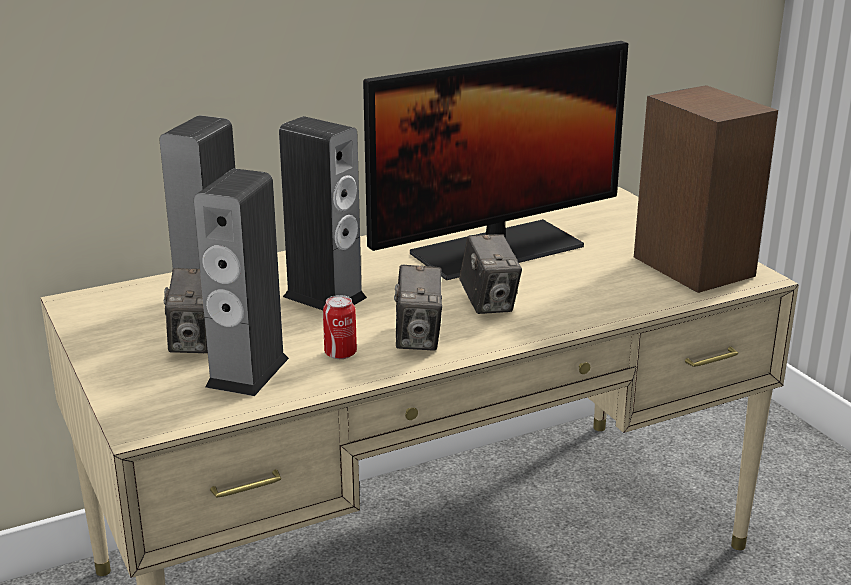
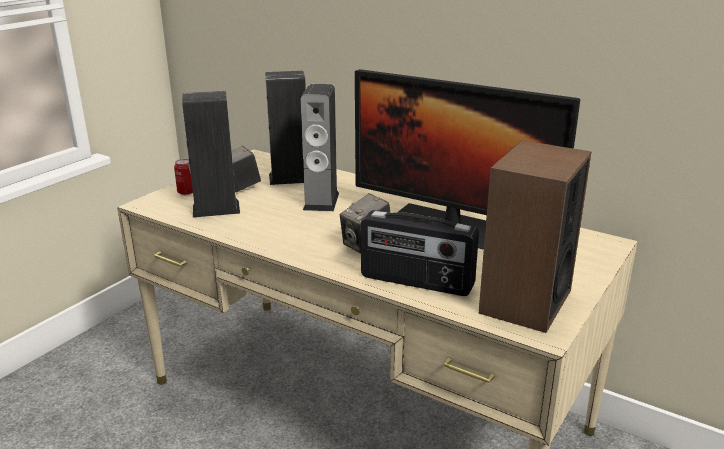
camera: 60 degrees right, 0 degrees up
(340, 353) = (257, 223): can -> can (186, 192)
(418, 338) = (295, 237): camera -> none
(607, 302) = (416, 282): none -> radio

